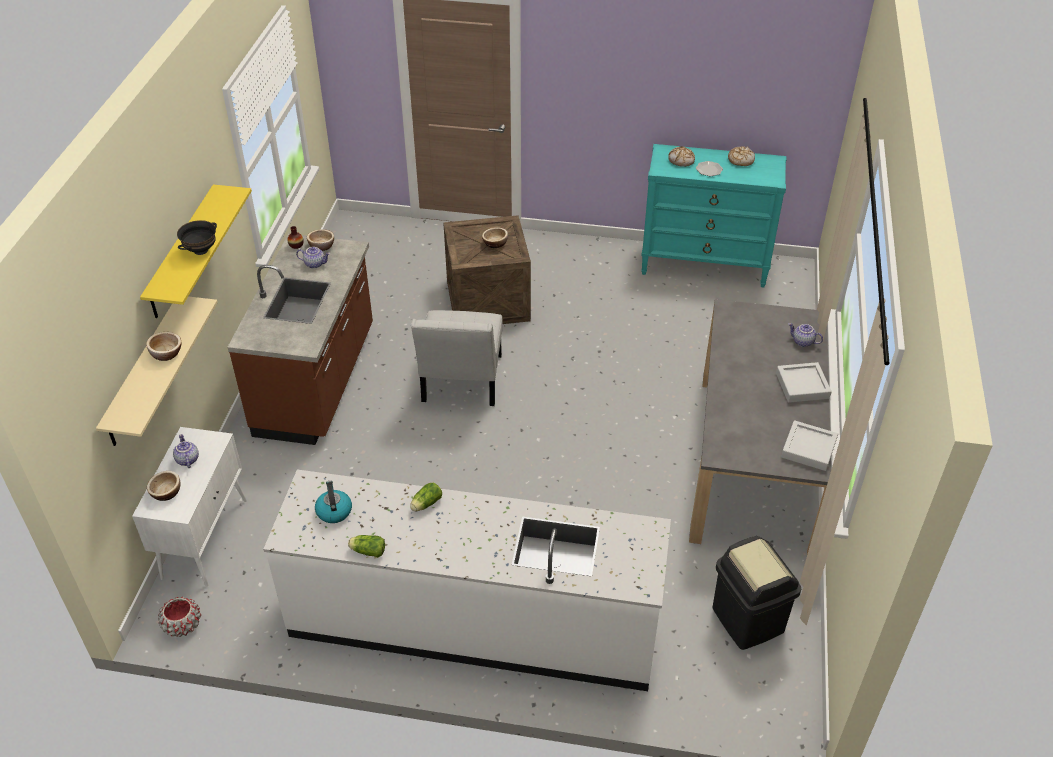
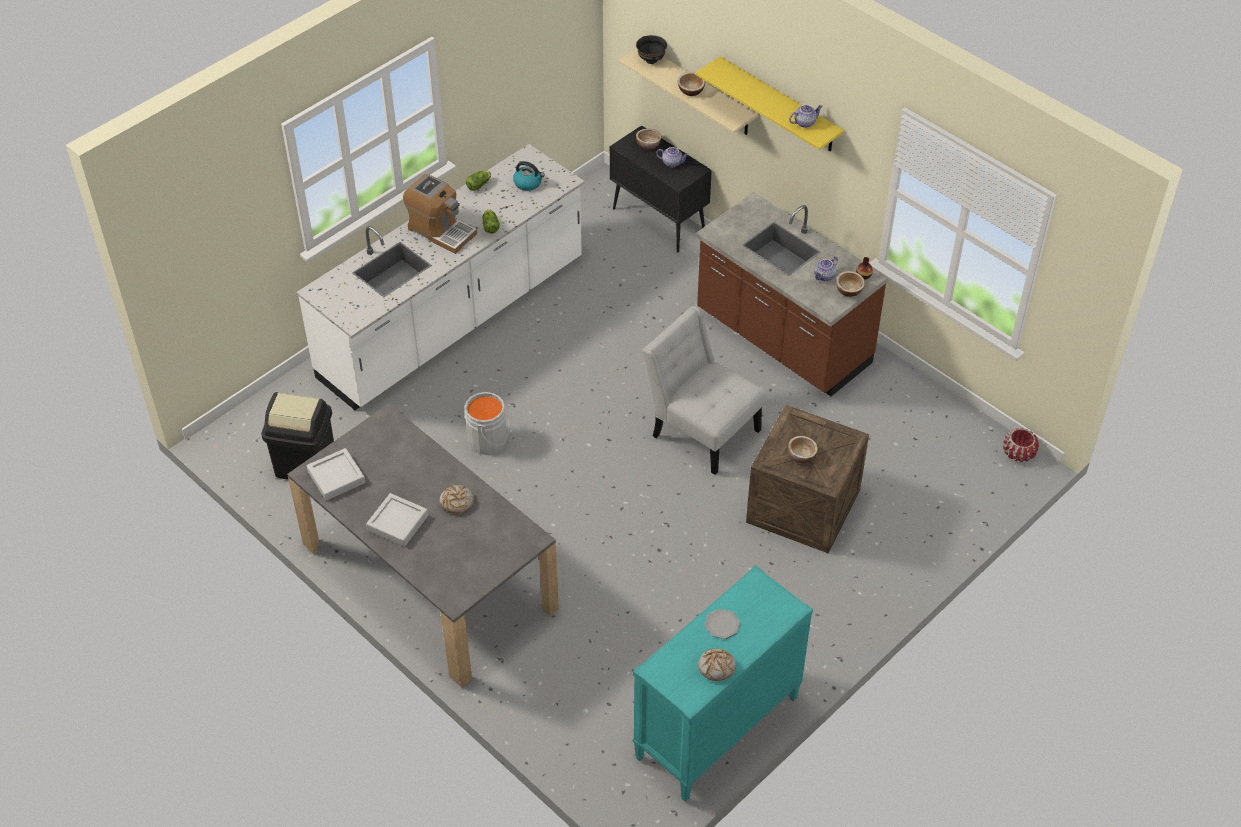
camera: 125 degrees right, 5 degrees up
(182, 625) = (591, 188): red planter -> red planter (1018, 453)
(201, 250) = (751, 97): black bowl -> black bowl (651, 60)
(205, 538) = (659, 221): white cabinet -> black cabinet
(466, 539) = (441, 231): none -> coffee machine
(594, 503) = (489, 441): none -> grey bucket
(681, 160) = (759, 612): bread -> bread (456, 502)
(802, 342) = (443, 562): teapot -> teapot (804, 122)

